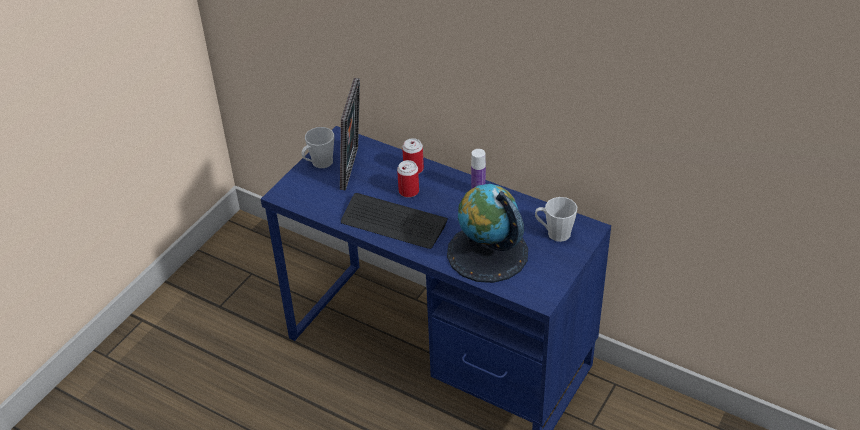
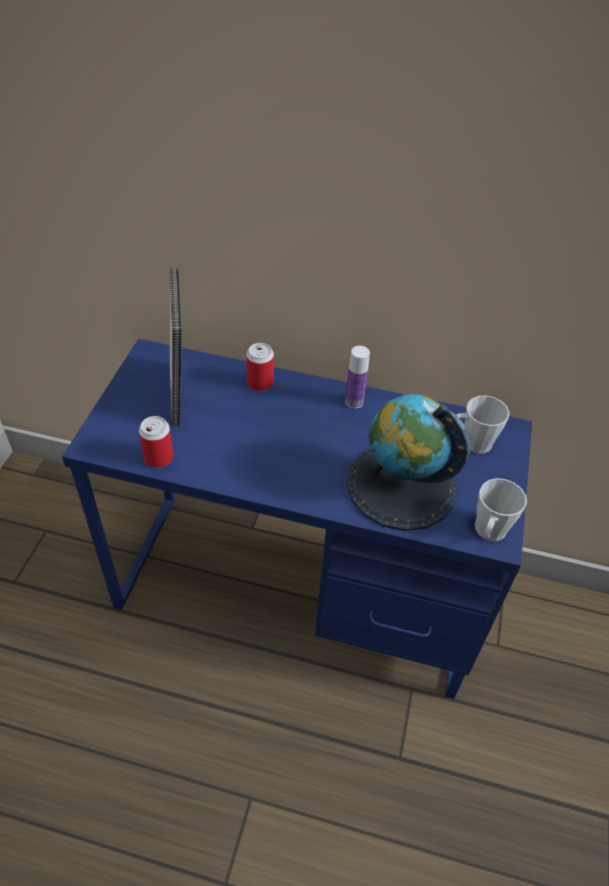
camera: 20 degrees left, 5 degrees up
(319, 163) = (131, 393): grey mug -> grey mug (488, 532)
(393, 222) = (260, 462): keyboard -> none
(409, 191) = (265, 414): can -> can (159, 458)

